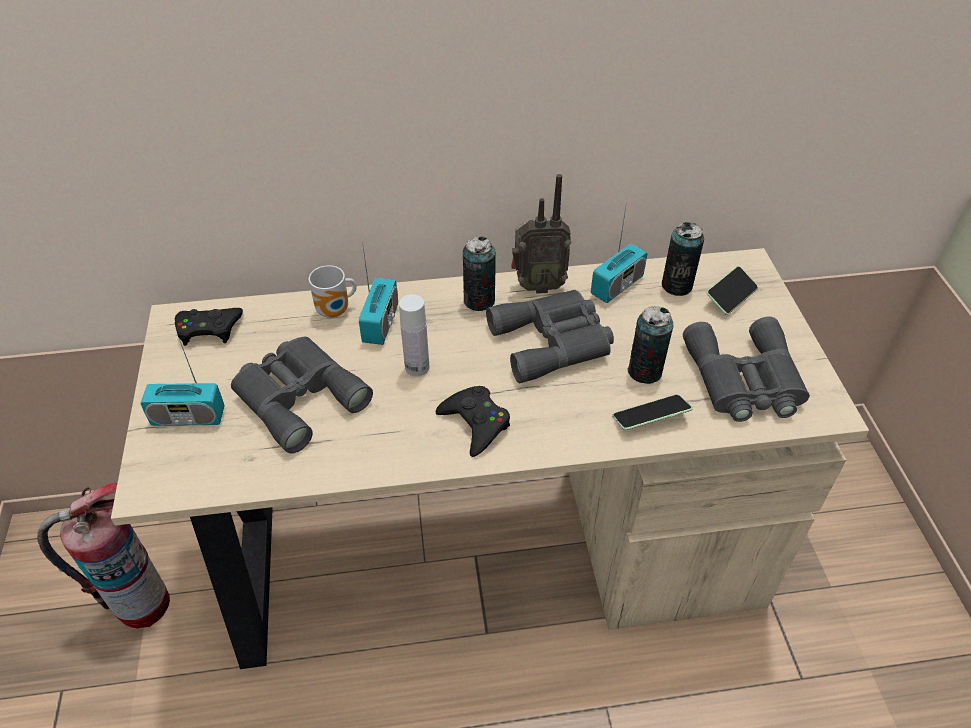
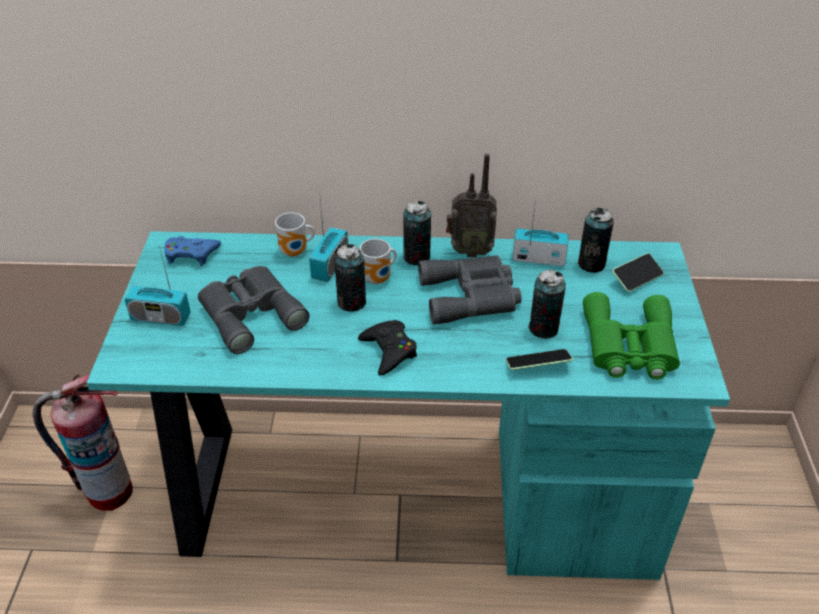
camera: 10 degrees right, 5 degrees down
(208, 329) = (191, 254): black game controller -> blue game controller
(417, 367) = (351, 302): white bottle -> can
(442, 333) = (379, 279): none -> mug
(485, 552) = (409, 493): beige desk -> turquoise desk
(617, 286) = (538, 258): radio -> radio turned 135 degrees counterclockwise
(744, 380) = (629, 346): grey binoculars -> green binoculars

